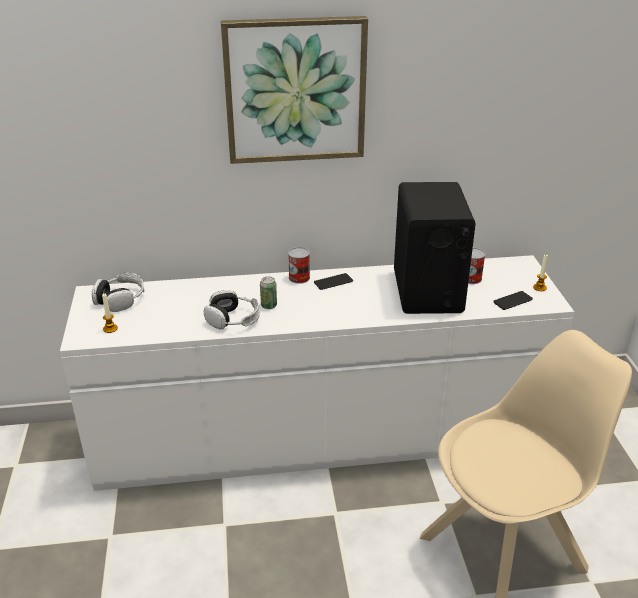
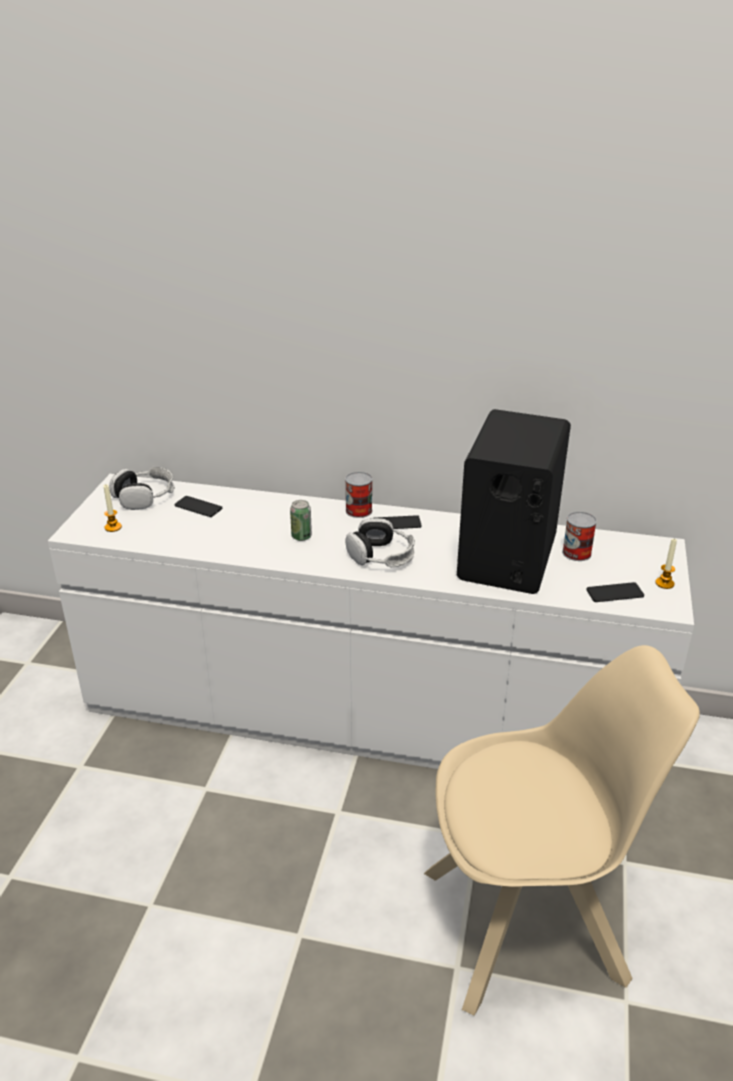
camera: 20 degrees right, 0 degrees up
(171, 299) = (198, 507): none -> phone
(233, 319) = (250, 544): headphones -> headphones (381, 556)
(295, 90) = (366, 272): picture -> none

